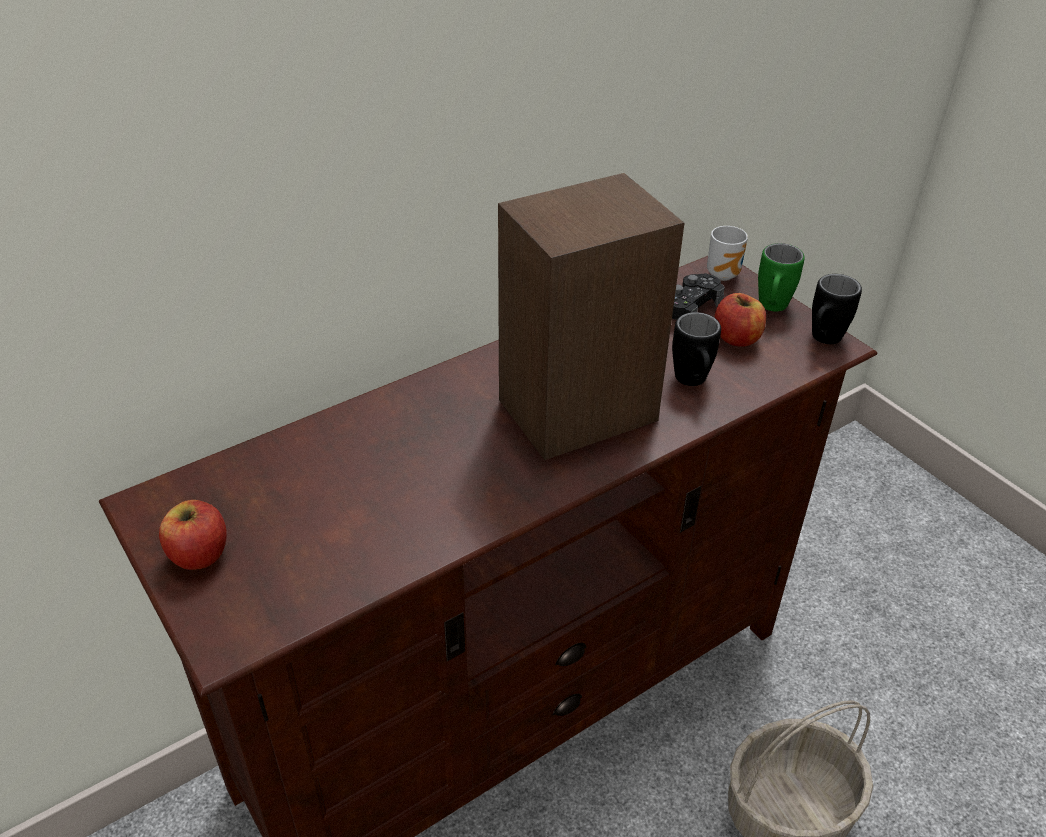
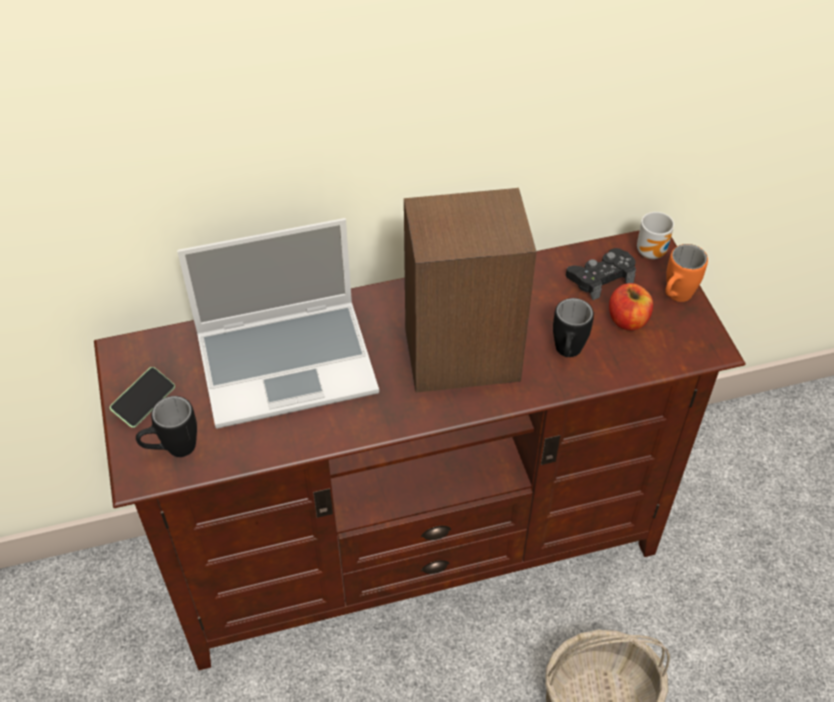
camera: 20 degrees right, 10 degrees up
(199, 554) = (144, 402): apple -> phone
(373, 465) = (288, 363): none -> laptop
(771, 309) = (674, 298): green mug -> orange mug
(822, 340) = (701, 340): black mug -> black mug (172, 450)

